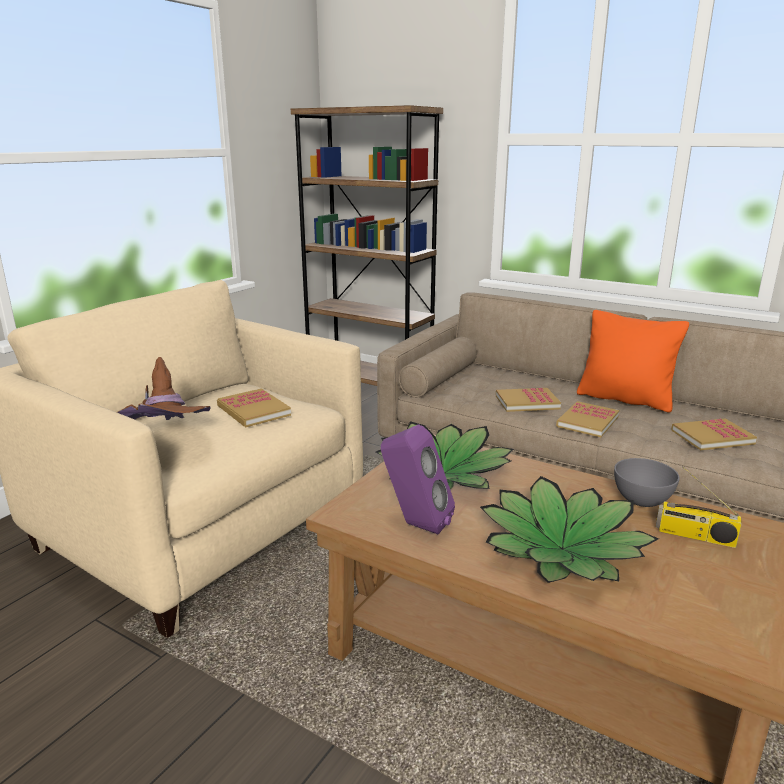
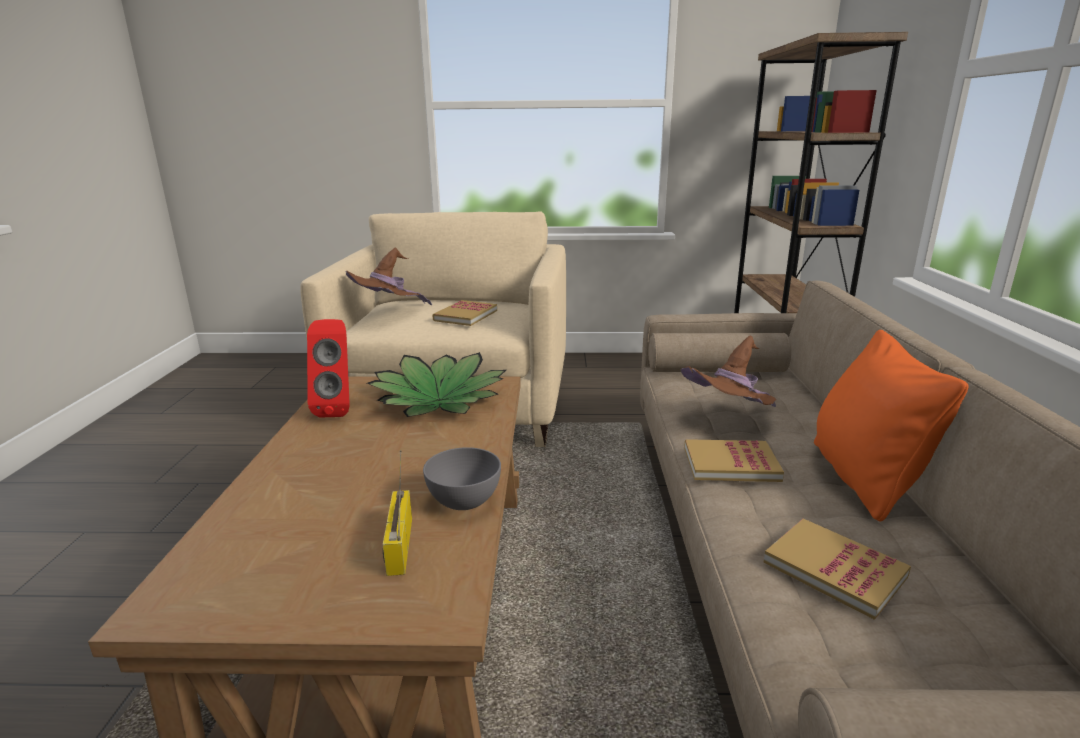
camera: 60 degrees right, 0 degrees up
(415, 525) = (339, 409): purple speaker -> red speaker
(527, 402) = (729, 420): book -> brown hat
(562, 549) = (330, 473): potted plant -> none

